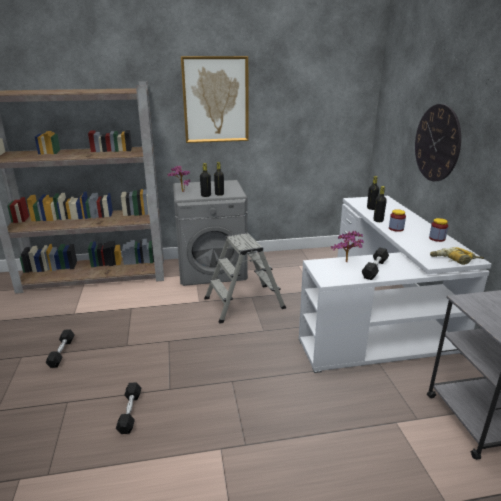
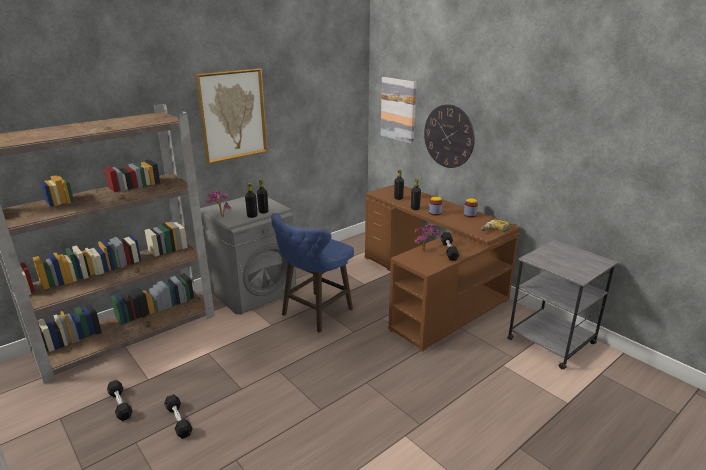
camera: 30 degrees left, 0 degrees up
(130, 412) = (305, 442): black dumbbell -> black dumbbell (120, 404)
(244, 303) = (315, 313): grey step ladder -> blue stool
(381, 316) = (432, 289): white desk -> brown desk
(398, 112) = (398, 109): none -> picture

